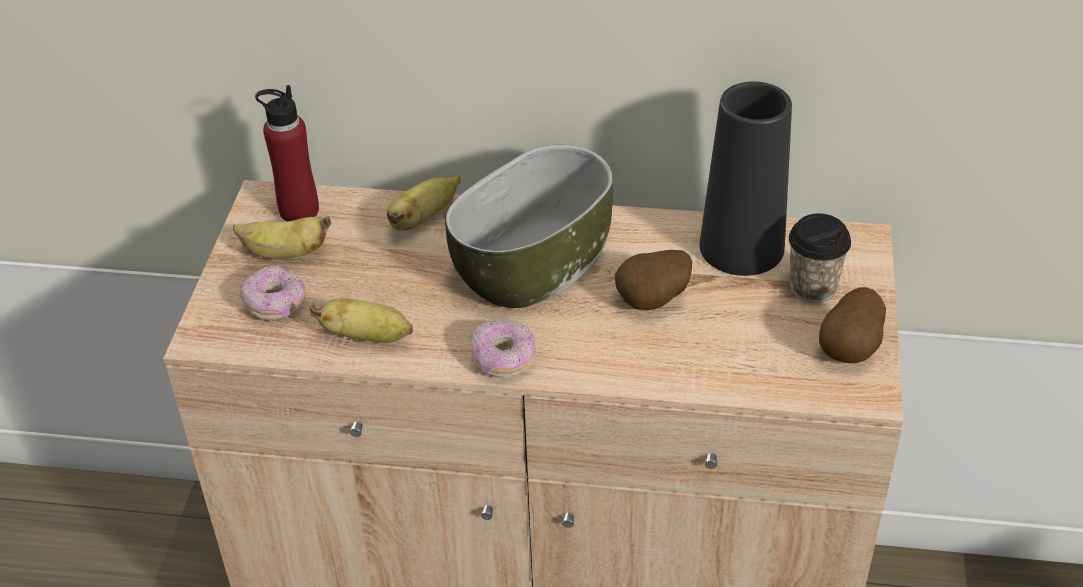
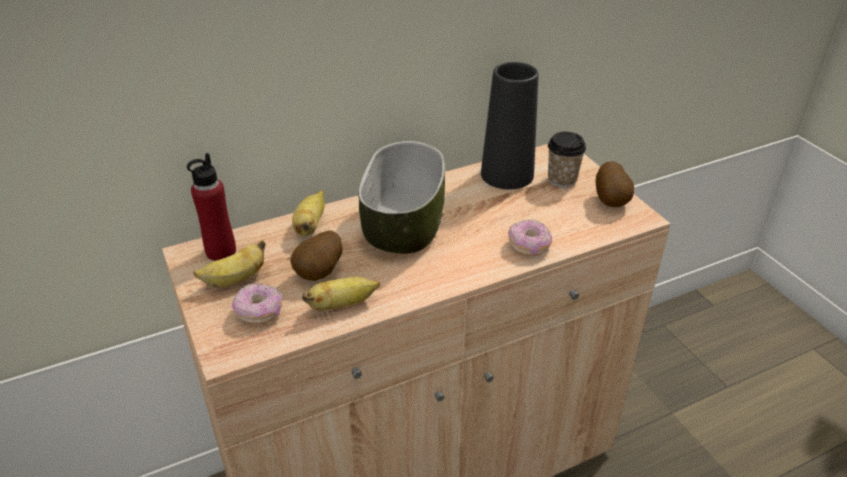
camera: 35 degrees left, 5 degrees down
(503, 360) = (439, 281): donut -> donut (529, 246)
(653, 302) = (491, 218): potato -> potato (320, 273)

